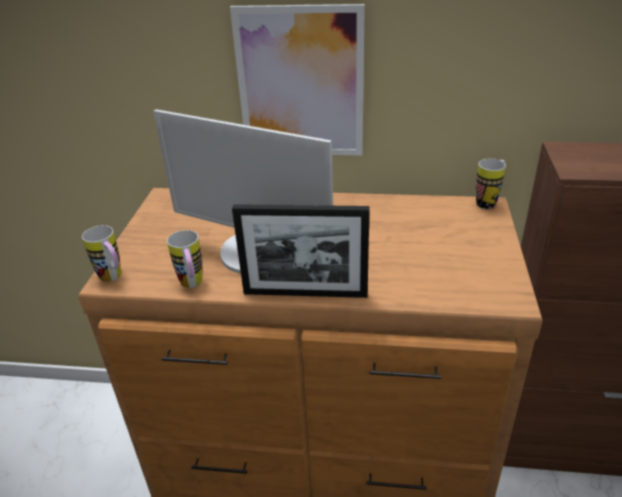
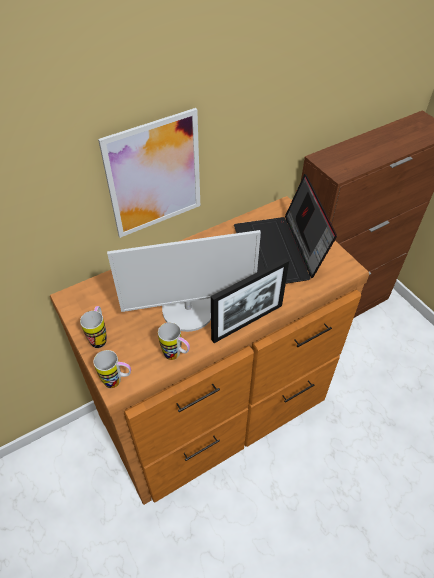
camera: 40 degrees left, 15 degrees up
(428, 245) = (279, 252): none -> laptop
(489, 201) = (281, 203): mug -> mug (100, 337)

